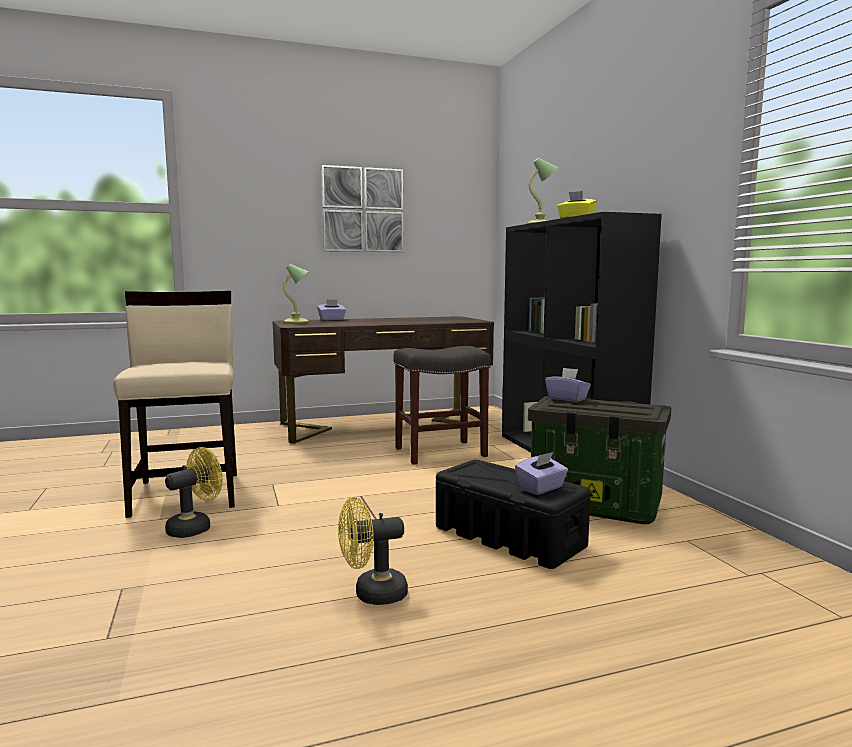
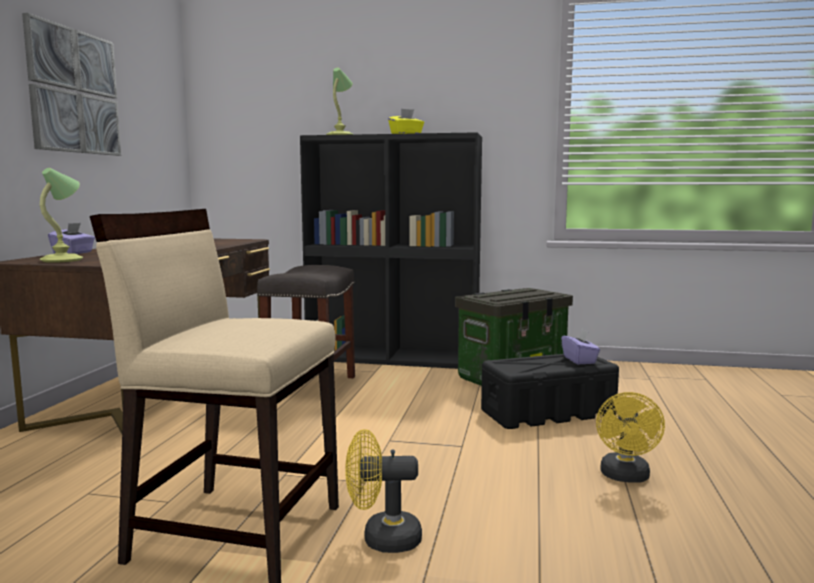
camera: 60 degrees left, 0 degrees up
(195, 527) = (382, 539): yellow fan -> yellow fan turned 75 degrees counterclockwise
(567, 399) = (484, 294): purple tissue box -> none

